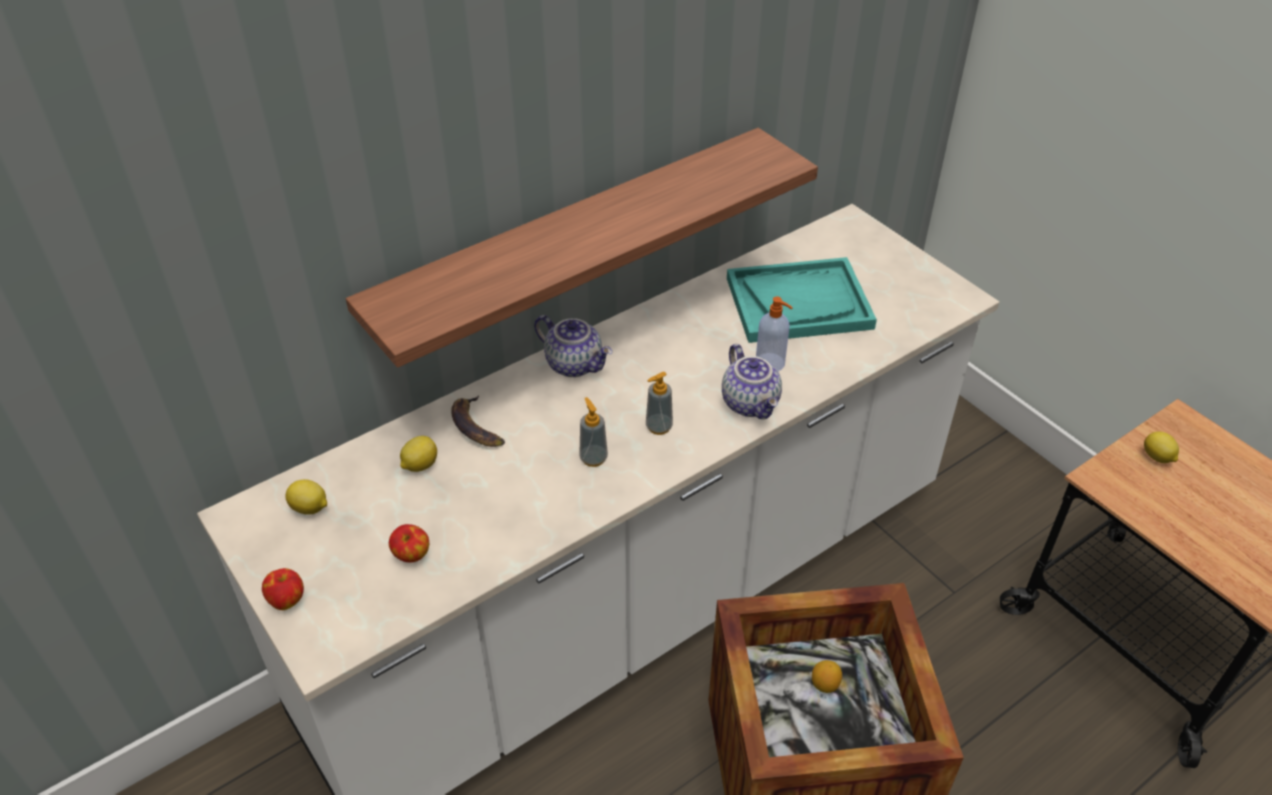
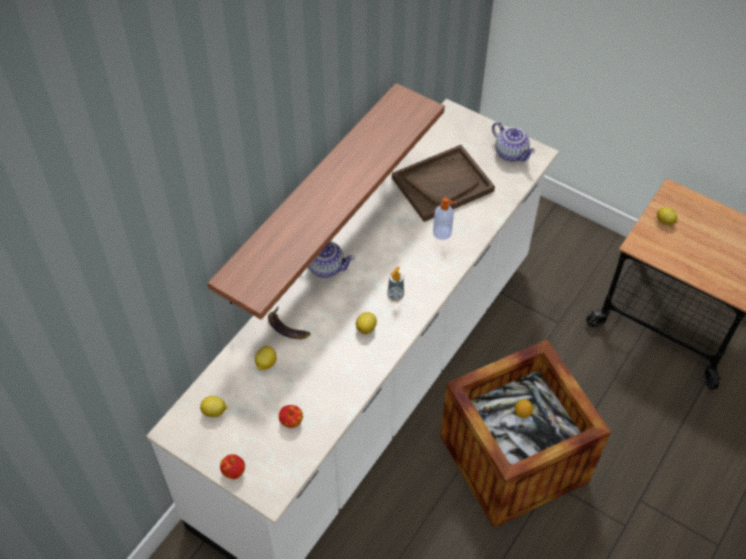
camera: 20 degrees left, 10 degrees up
(593, 458) = (366, 328): soap dispenser -> lemon
(751, 403) = (442, 264): teapot -> teapot (511, 153)
(799, 303) = (442, 184): turquoise tray -> brown tray

